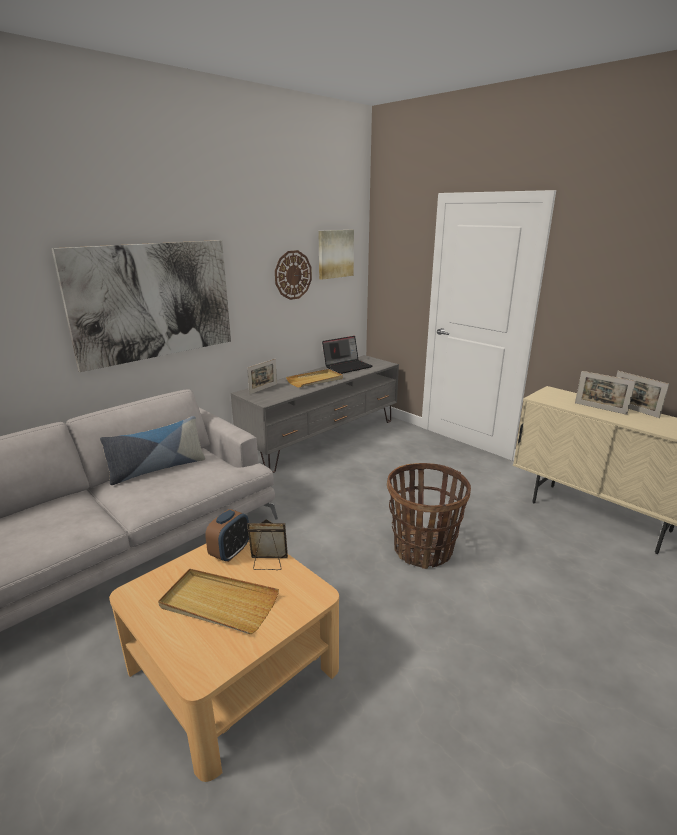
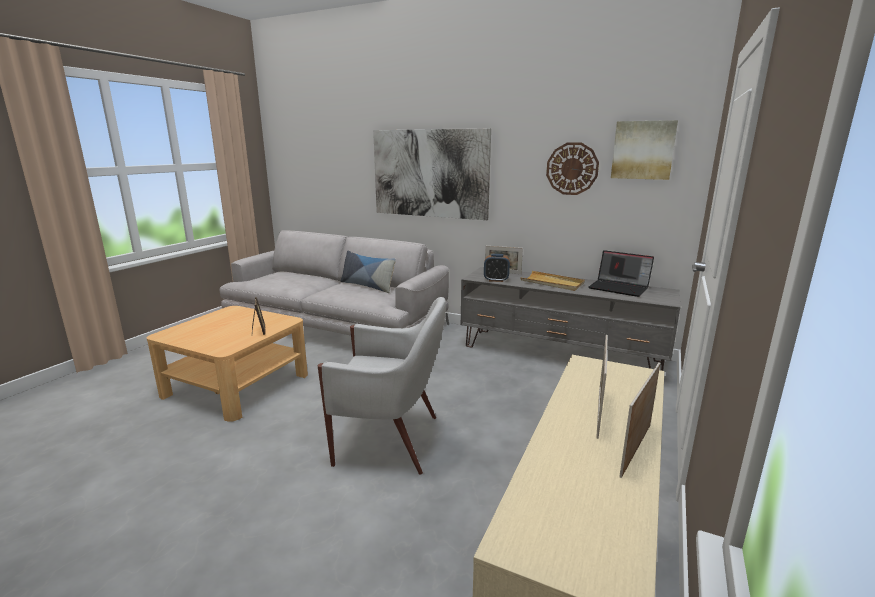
camera: 70 degrees right, 5 degrees down
(218, 603) = (219, 327): beige tray -> none
(230, 552) = (271, 321): alarm clock -> alarm clock (496, 280)
(423, 549) = (390, 441): basket -> white armchair

